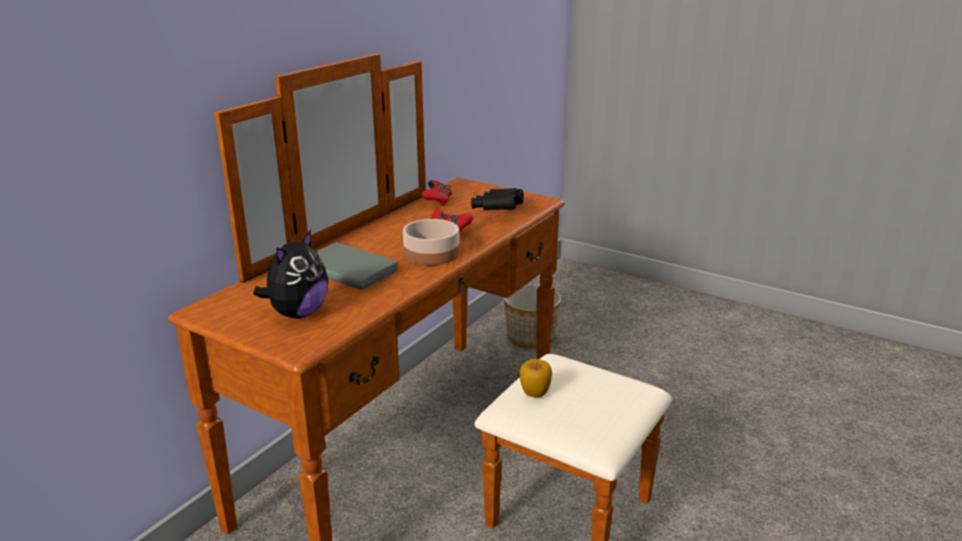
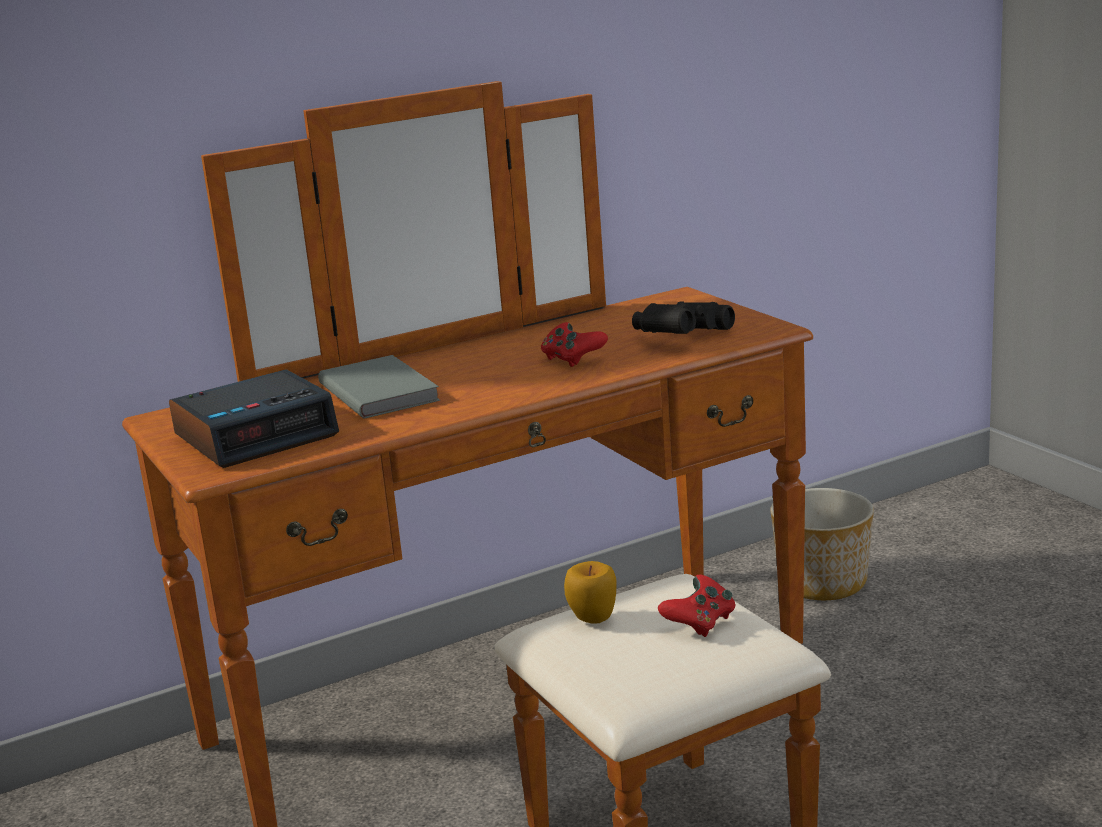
camera: 30 degrees right, 5 degrees down
(297, 313) = (257, 435): plush toy -> alarm clock
(432, 254) = (510, 385): bowl -> none
(437, 202) = (609, 318): red game controller -> red game controller (700, 623)

